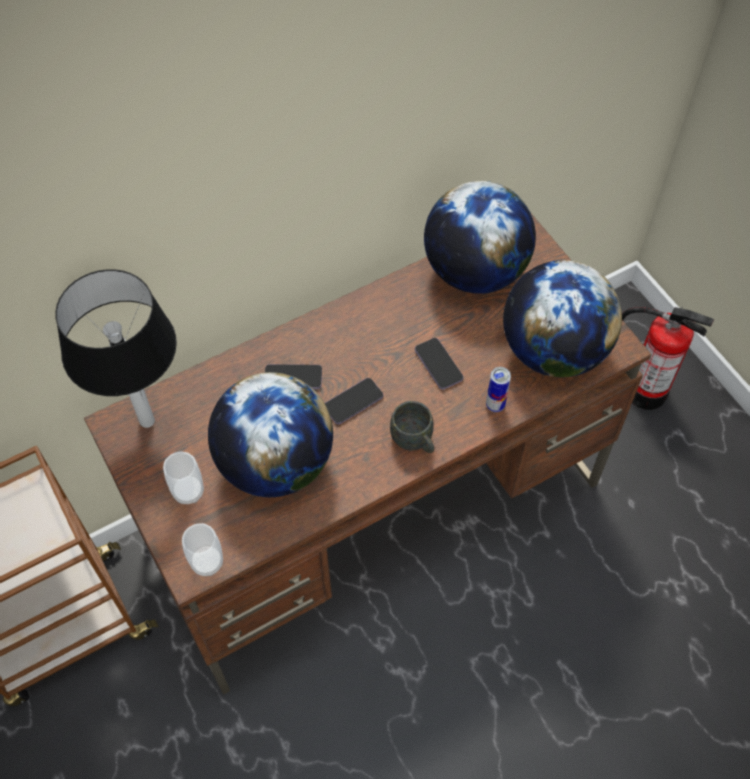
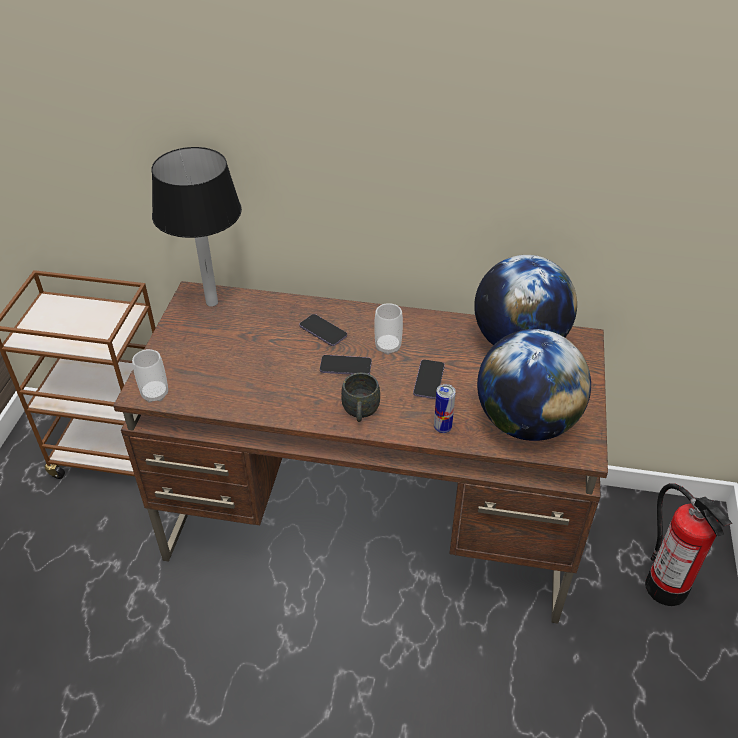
camera: 40 degrees right, 15 degrees down
(188, 491) = (190, 351): cup -> cup (388, 347)
(276, 463) = (257, 369): globe -> none

